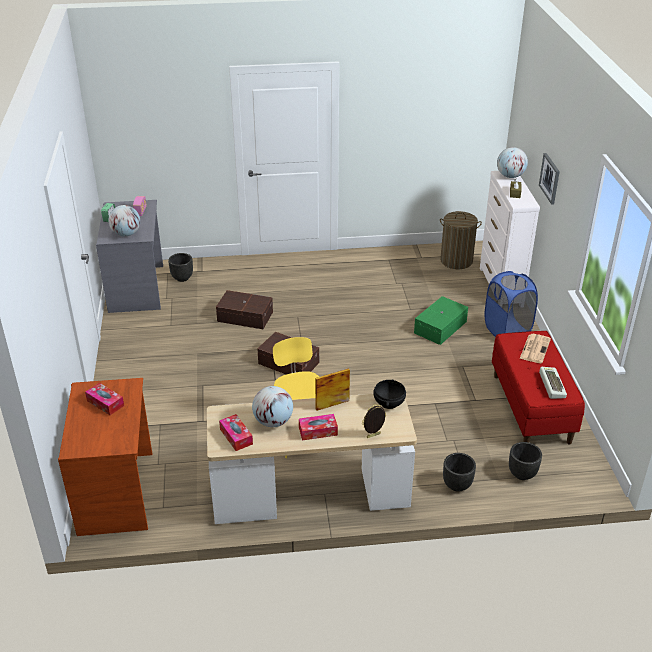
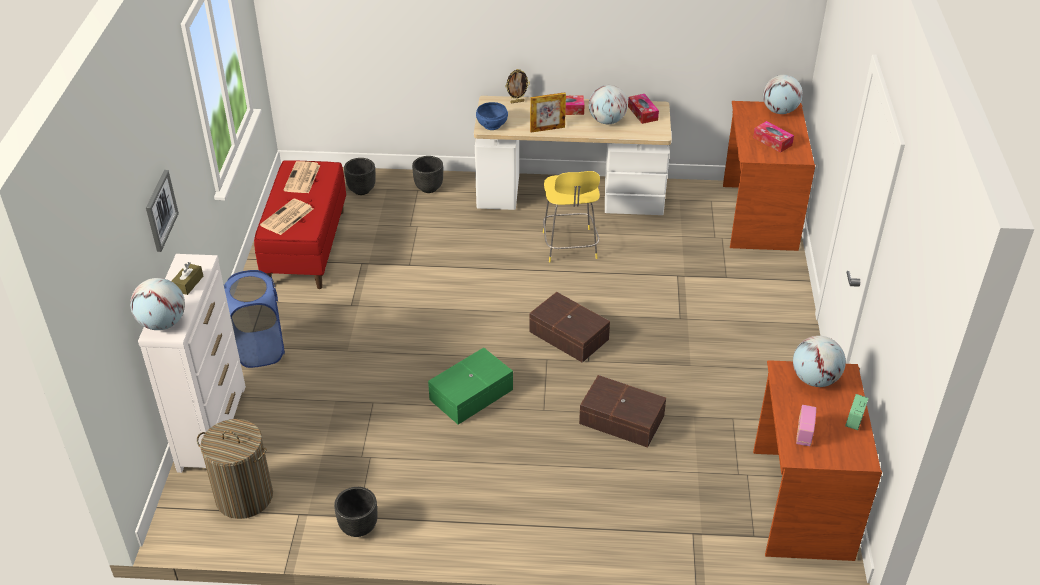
camera: 170 degrees left, 5 degrees up
(86, 443) = (779, 111): none -> globe
(137, 288) = (800, 503): grey desk -> brown desk
(182, 278) = (725, 519): black planter -> black planter (358, 528)
(388, 403) = (492, 125): black bowl -> blue bowl
(441, 327) = (345, 365): green storage box -> green storage box (470, 394)
(551, 385) = (302, 178): keyboard -> newspaper

